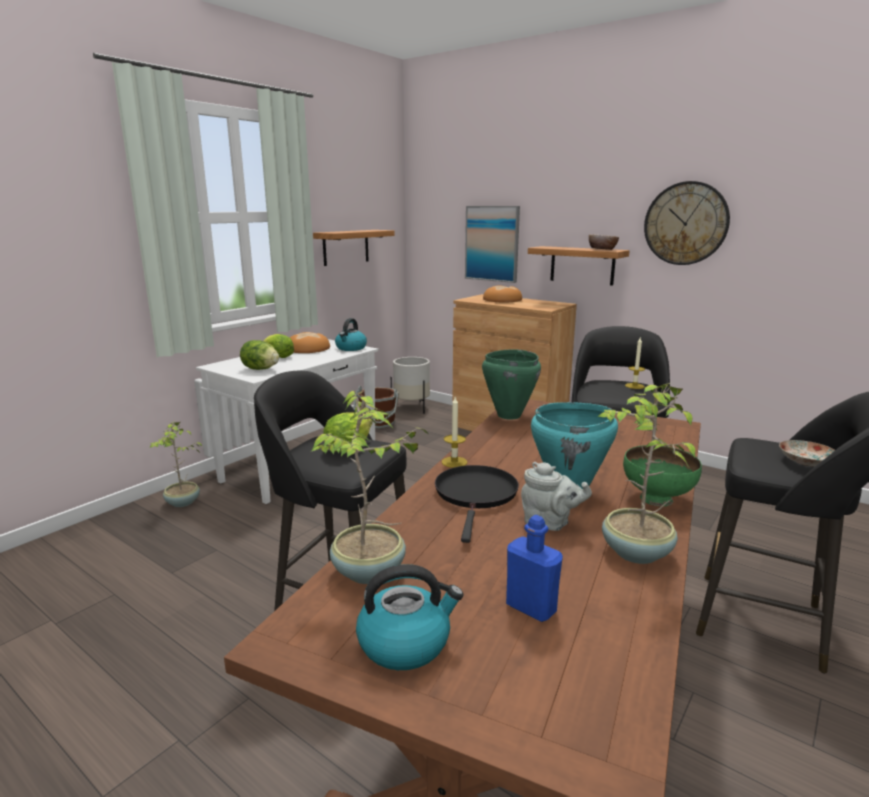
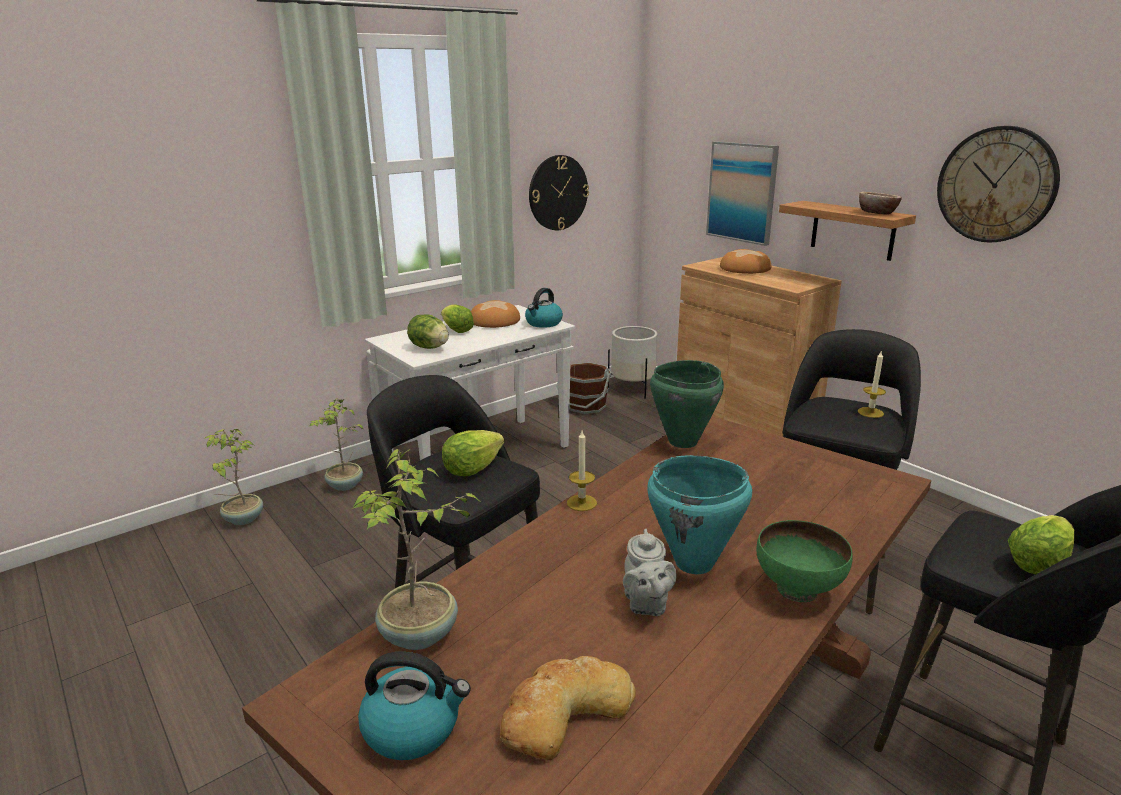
camera: 15 degrees right, 5 degrees up
(346, 247) = (558, 193): shelf -> wall clock
(476, 495) = (582, 553): black frying pan -> none
(531, 607) = (563, 711): blue bottle -> bread
(549, 523) = (646, 604): grey teapot -> grey teapot turned 45 degrees clockwise
(635, 553) = (724, 662): potted plant -> potted plant (242, 519)
(806, 462) = (1037, 564): plate -> lettuce

